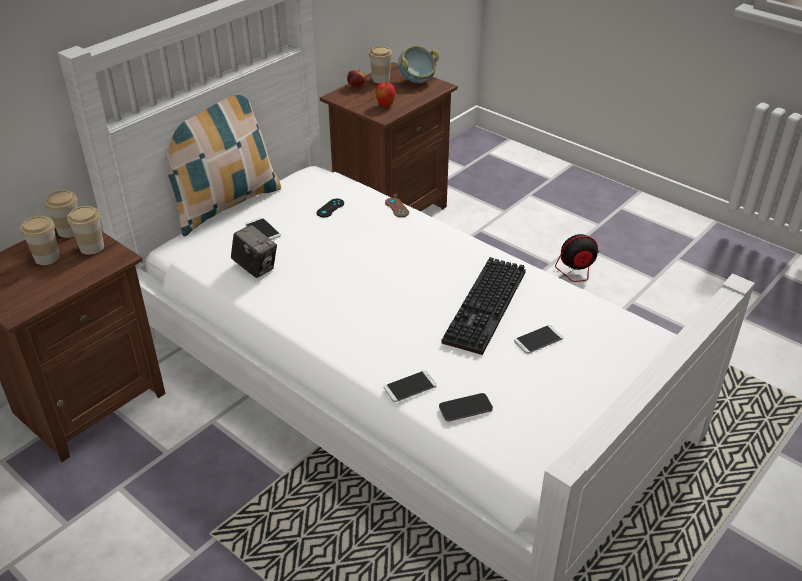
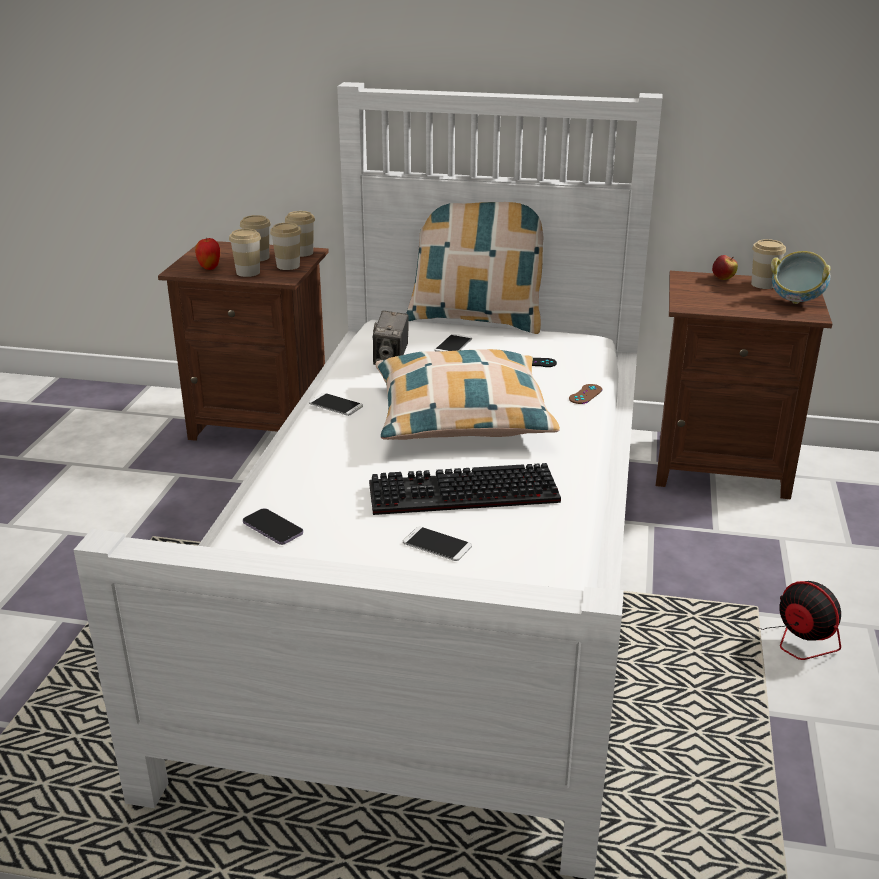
camera: 60 degrees right, 10 degrees down
(78, 273) = (248, 272): none -> cup
(378, 268) = (462, 416): none -> pillow
(385, 106) = (710, 301): apple -> apple (209, 268)
(410, 387) = (282, 487): phone -> phone (335, 405)

